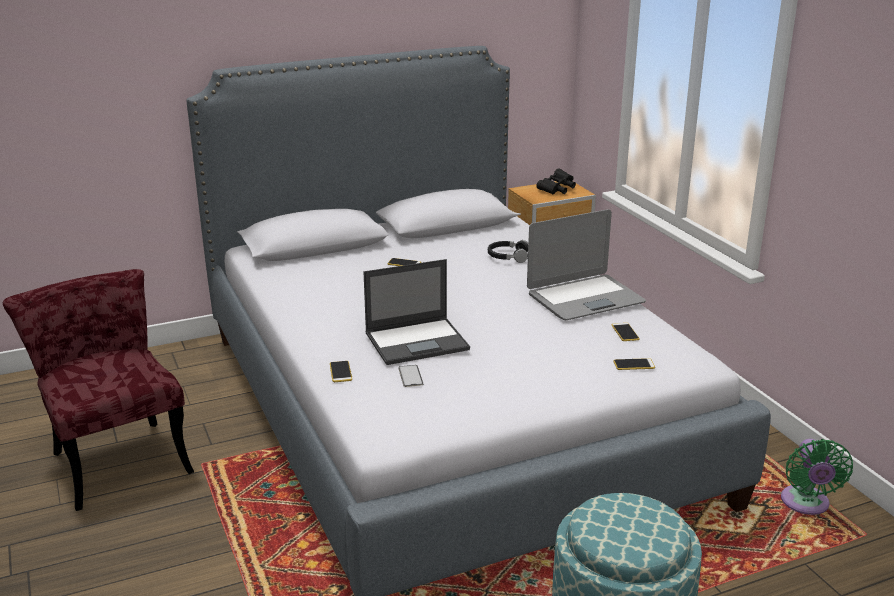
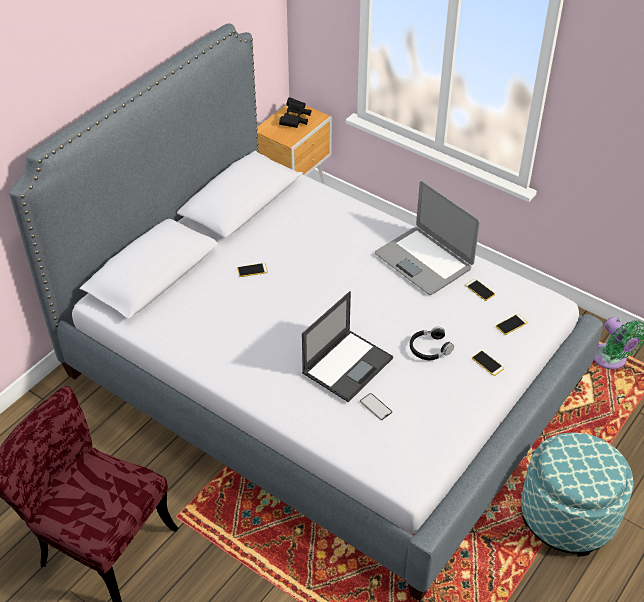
camera: 30 degrees left, 20 degrees up
(340, 372) = (318, 423): phone -> phone (487, 363)
(508, 256) = (327, 229): black headphones -> black headphones (429, 349)
(584, 298) = (424, 261): laptop -> laptop turned 105 degrees clockwise

